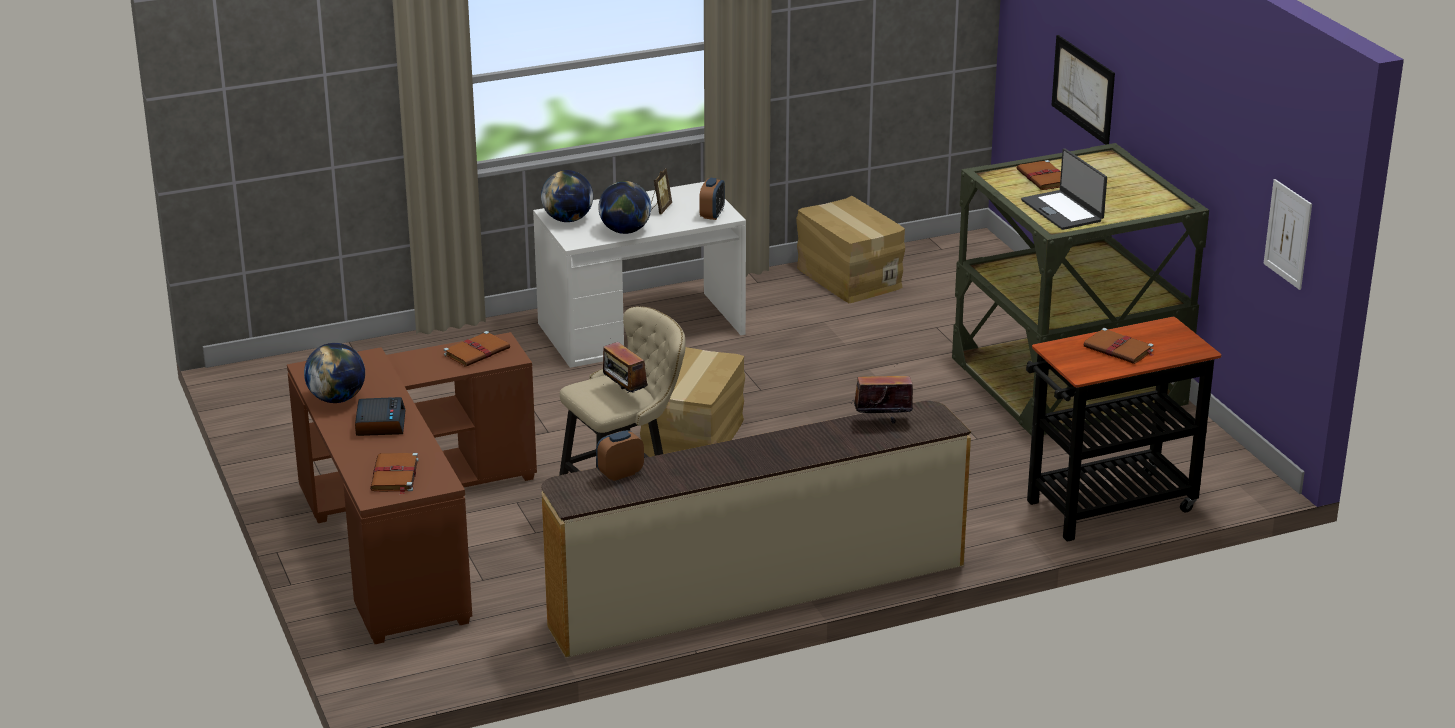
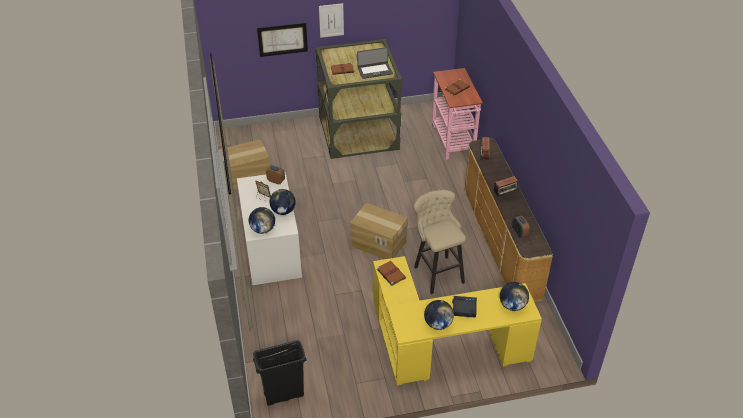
camera: 80 degrees left, 15 degrees up
(277, 384) = (283, 395): none -> black trash can
(394, 476) = (512, 305): brown book -> globe
(405, 532) = (441, 347): brown desk -> yellow desk
(624, 394) = (446, 227): radio -> radio (505, 195)
(1108, 507) = (453, 141): black cart -> pink cart
(1288, 234) = (433, 23): picture -> picture (331, 20)

